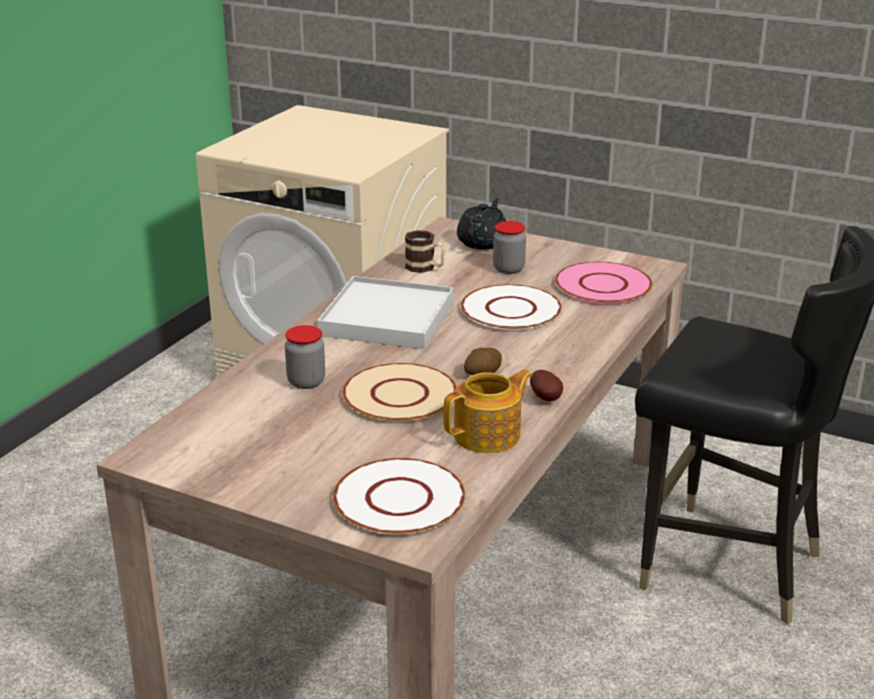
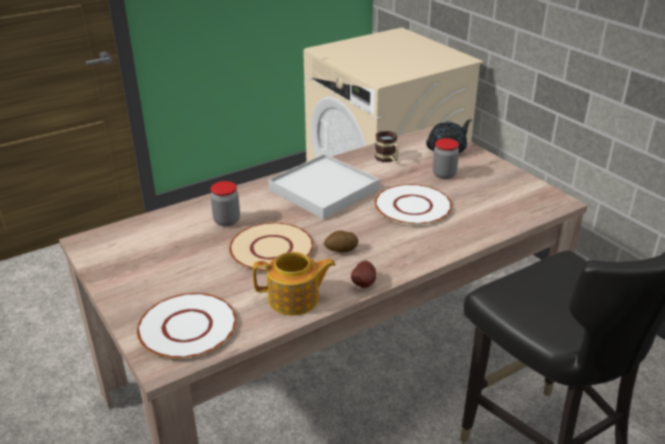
camera: 30 degrees right, 5 degrees up
(602, 285) = (500, 205): pink plate -> none

